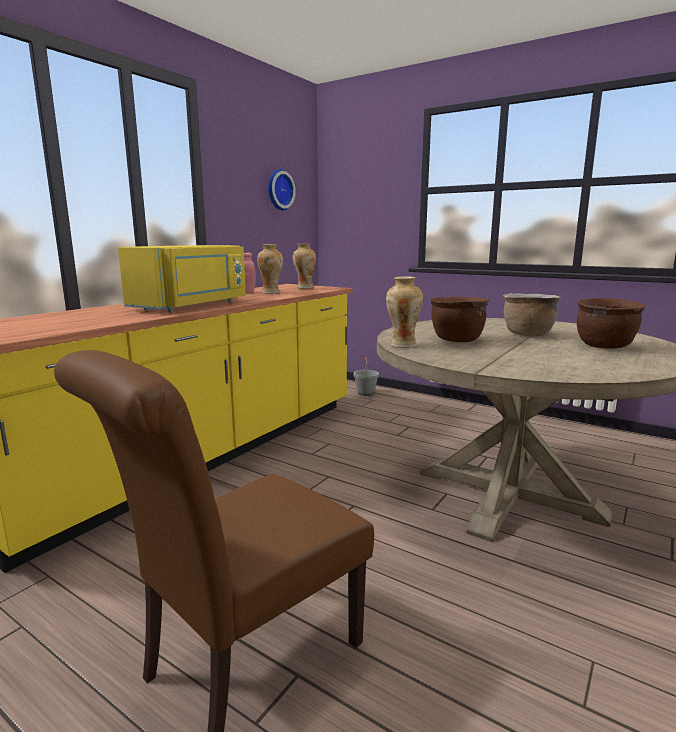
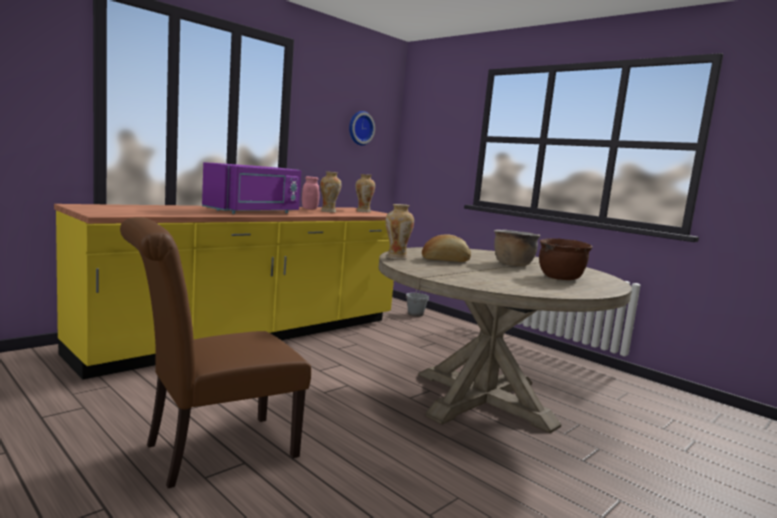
camera: 10 degrees right, 5 degrees down
(193, 305) = (255, 212): yellow microwave -> purple microwave
(456, 340) = (445, 260): brown cooking pot -> bread

